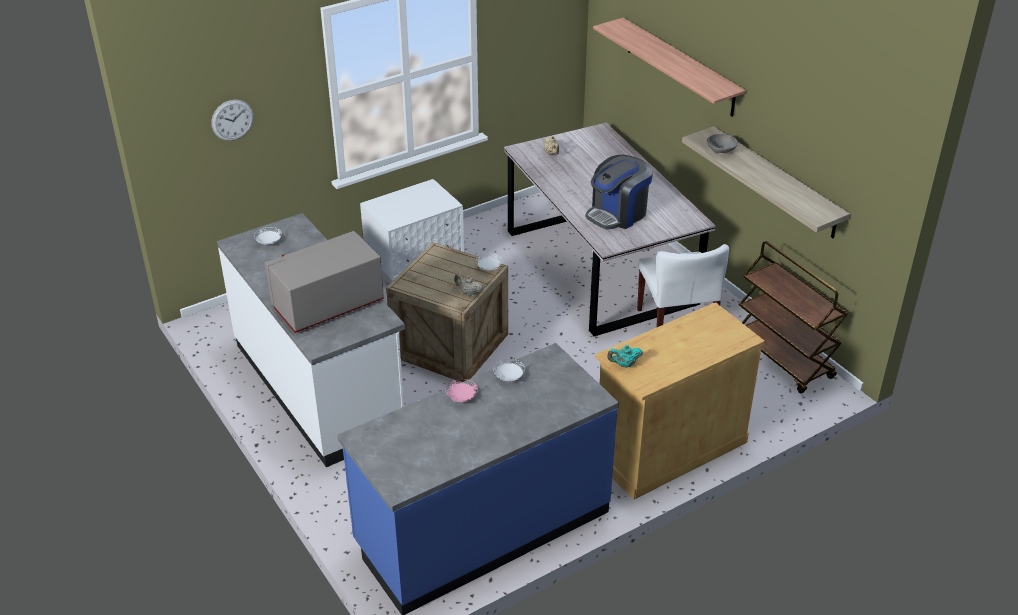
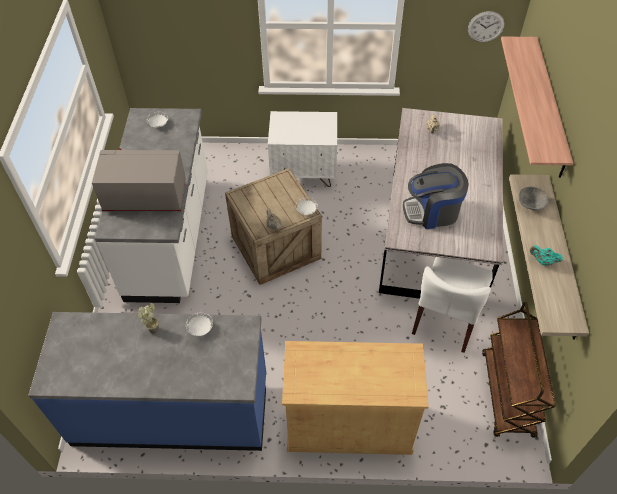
camera: 35 degrees right, 15 degrees up
(232, 120) = (174, 19): wall clock -> wall clock (486, 26)
(461, 397) = (153, 327): pink plate -> potted plant
(624, 364) = (296, 364): turquoise teapot -> turquoise teapot (543, 261)

